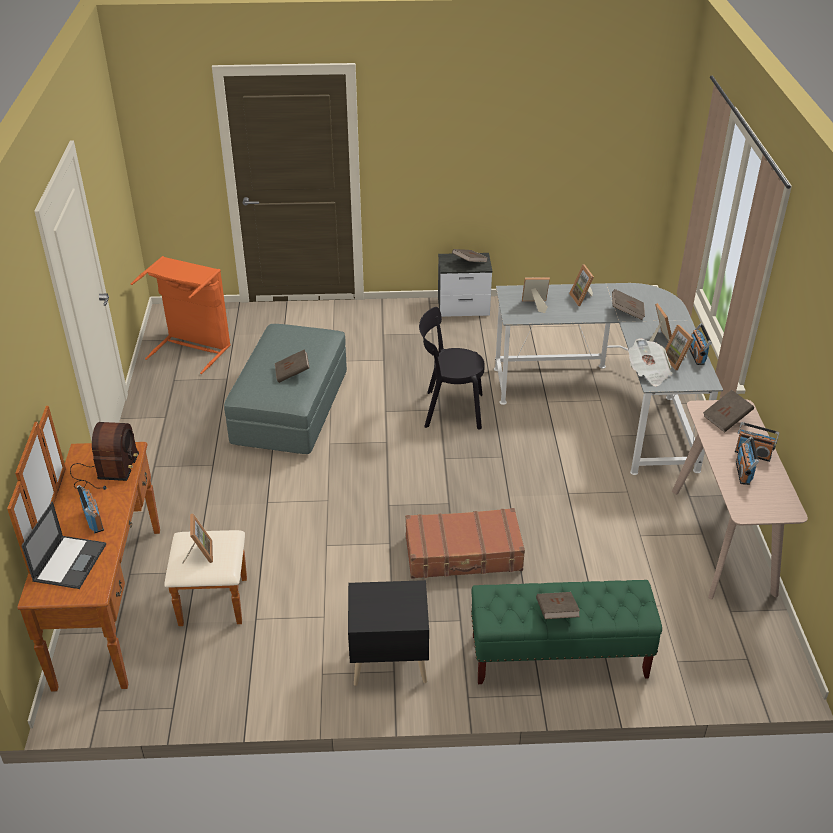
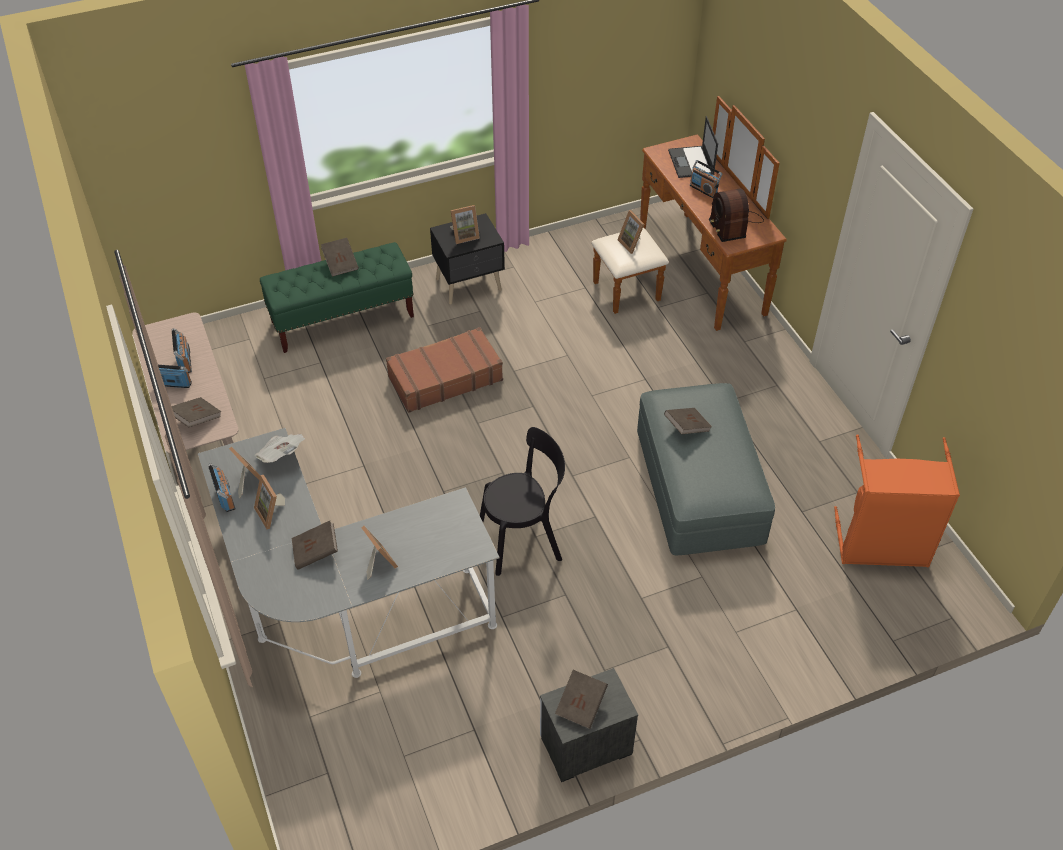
camera: 160 degrees right, 10 degrees up
(534, 305) = (437, 531): picture frame -> picture frame (464, 235)

